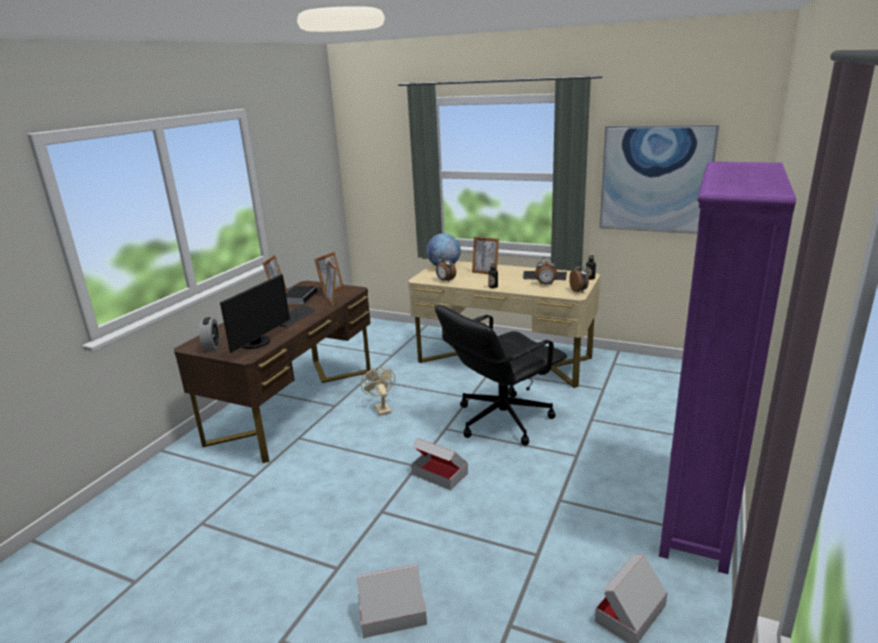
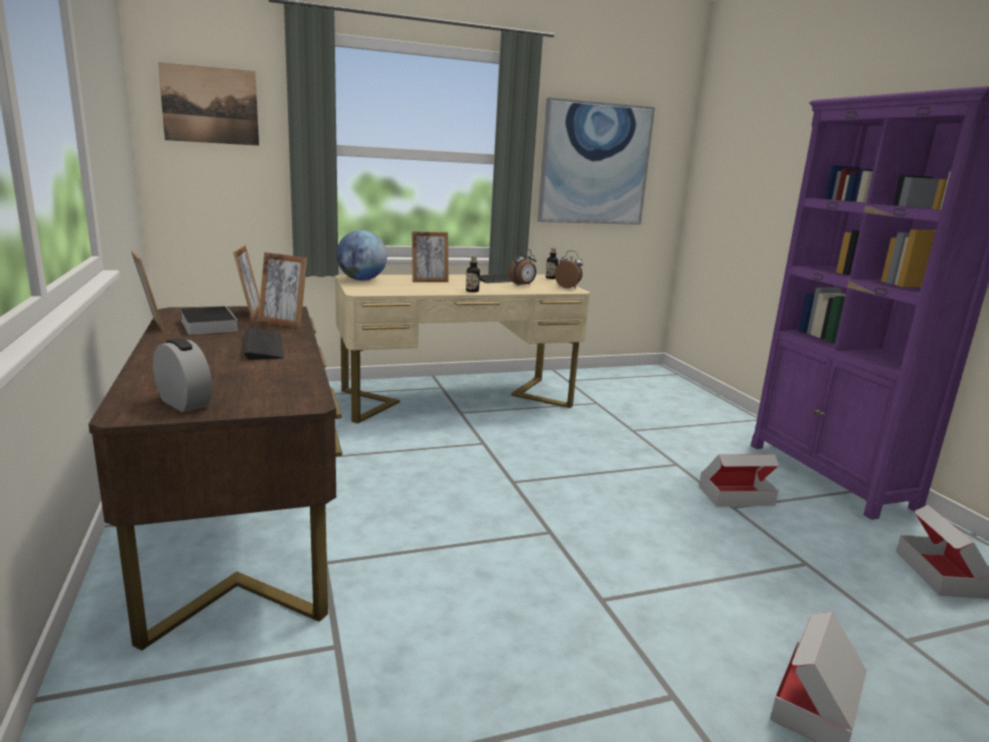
camera: 45 degrees left, 5 degrees down
(258, 343) = (277, 383): monitor -> none
(375, 150) = (210, 105): none -> picture
(381, 408) = (392, 485): beige fan -> none
(440, 474) = (590, 529): cardboard box -> cardboard box (736, 496)
(445, 280) = (399, 291): alarm clock -> none
(501, 419) = (555, 454): black office chair -> none

